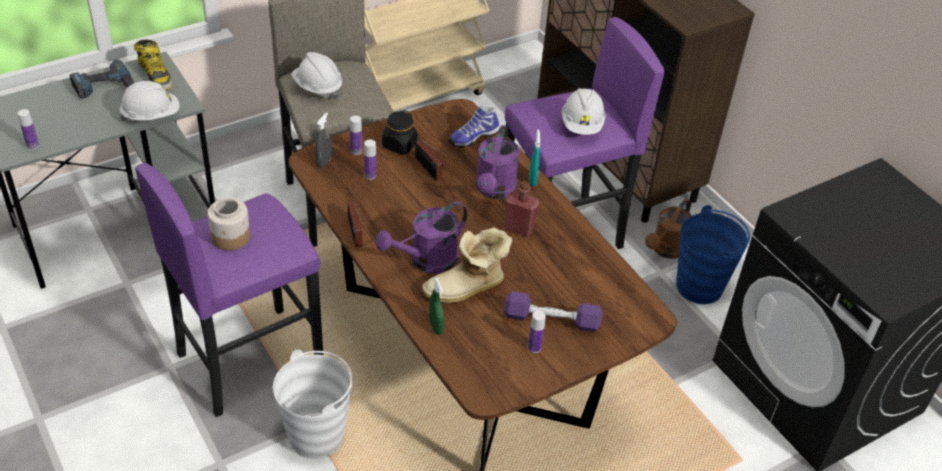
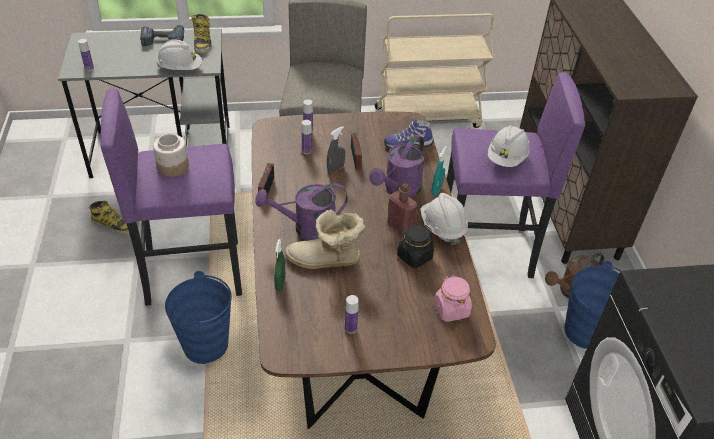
camera: 25 degrees right, 0 degrees up
(113, 336) = (113, 225): none -> boot
(317, 87) = (310, 78): white hard hat -> white hard hat (442, 227)
(317, 436) = (206, 345): white bucket -> blue bucket
(324, 162) = (278, 132): grey spray bottle -> grey spray bottle (335, 169)
(399, 145) = (344, 134): black jar -> black jar (414, 257)
(551, 320) = (380, 309): purple dumbbell -> none
(617, 297) = (451, 309): none -> pink jar

